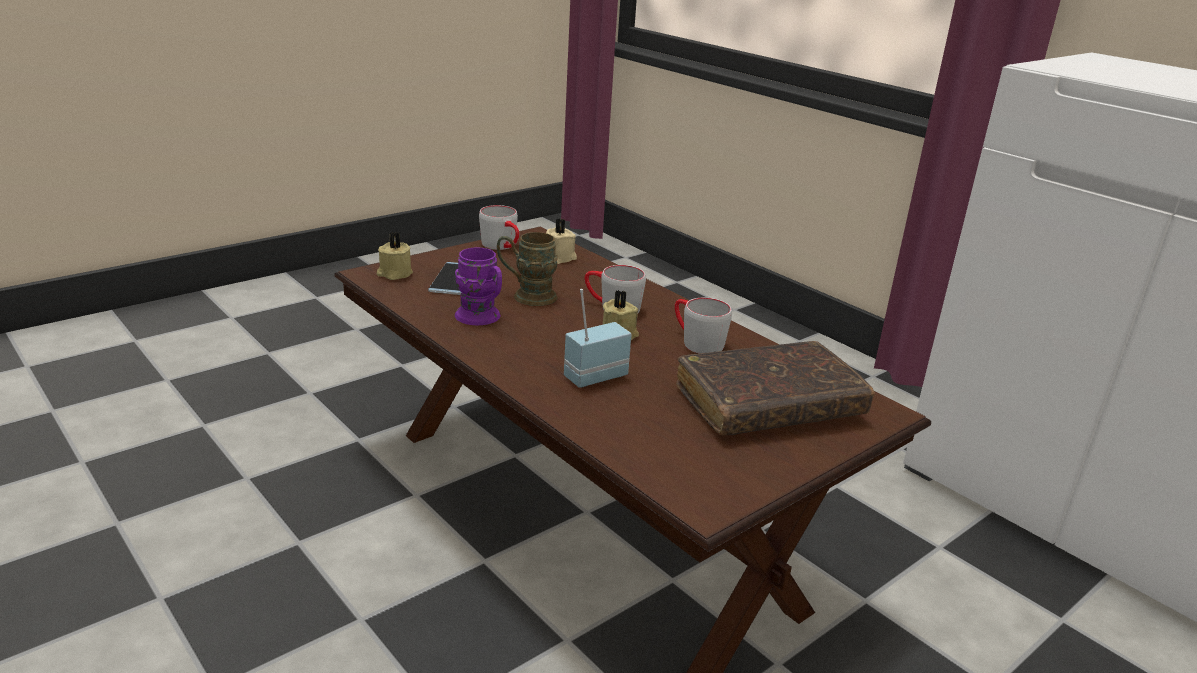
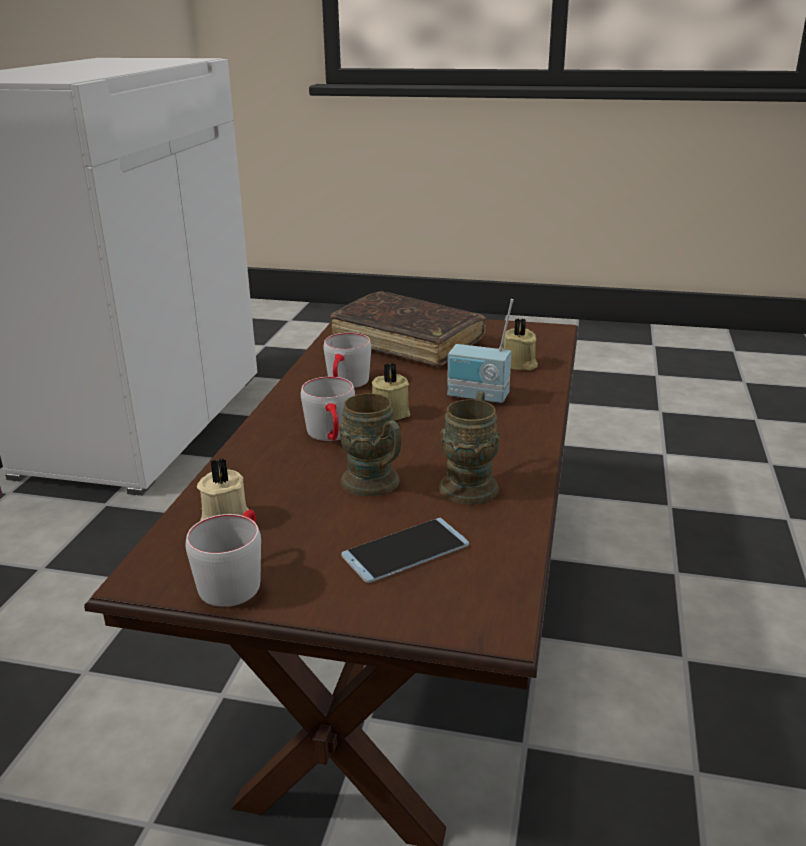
camera: 125 degrees left, 0 degrees up
(394, 274) = (464, 603): beige candle -> beige candle (519, 364)
(482, 318) = (471, 482): purple mug -> brown mug

